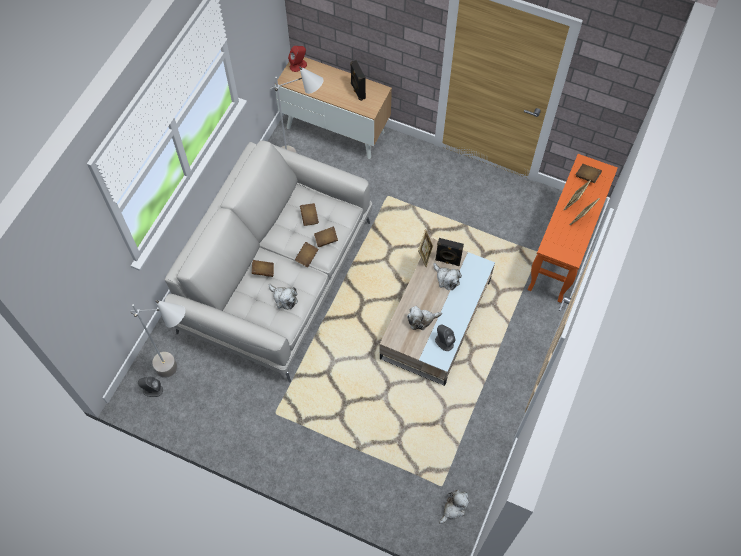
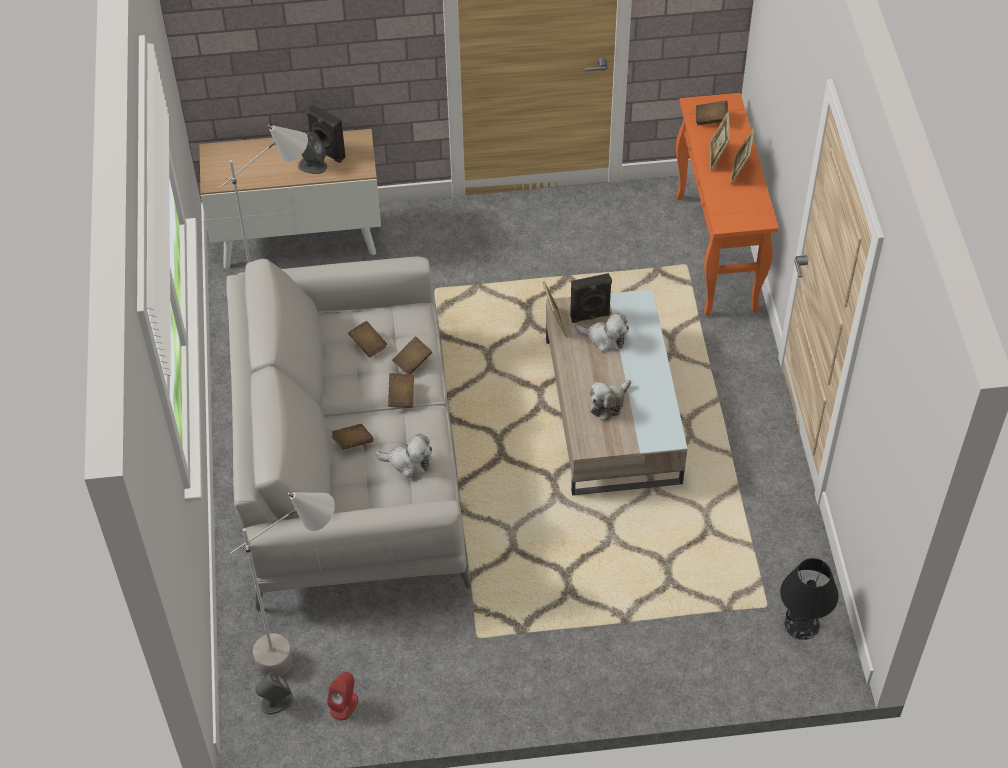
camera: 30 degrees left, 10 degrees down
(298, 65) = (218, 156): red speaker -> red speaker (344, 705)
(444, 342) = (657, 415): grey speaker -> grey speaker (312, 165)
(454, 508) = (801, 624): plush toy -> black table lamp

